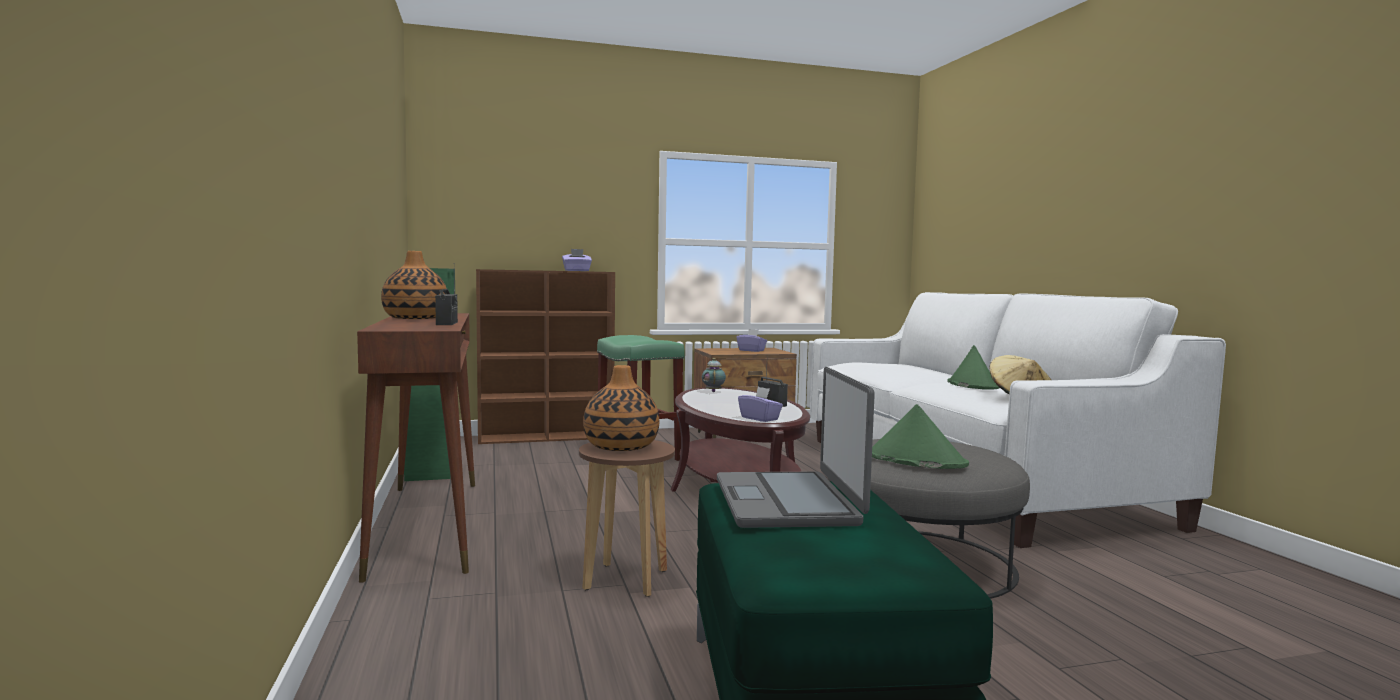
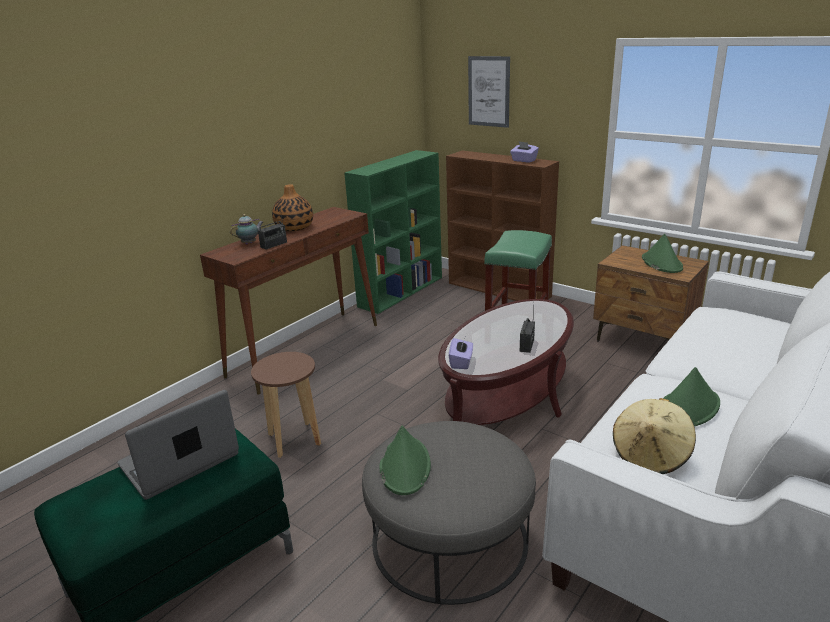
camera: 55 degrees right, 20 degrees up
(513, 199) = (489, 91): none -> picture
(620, 446) = (284, 363): vase -> none
(713, 391) = (537, 308): teapot -> teapot (250, 243)
(751, 350) = (661, 263): purple tissue box -> green hat

